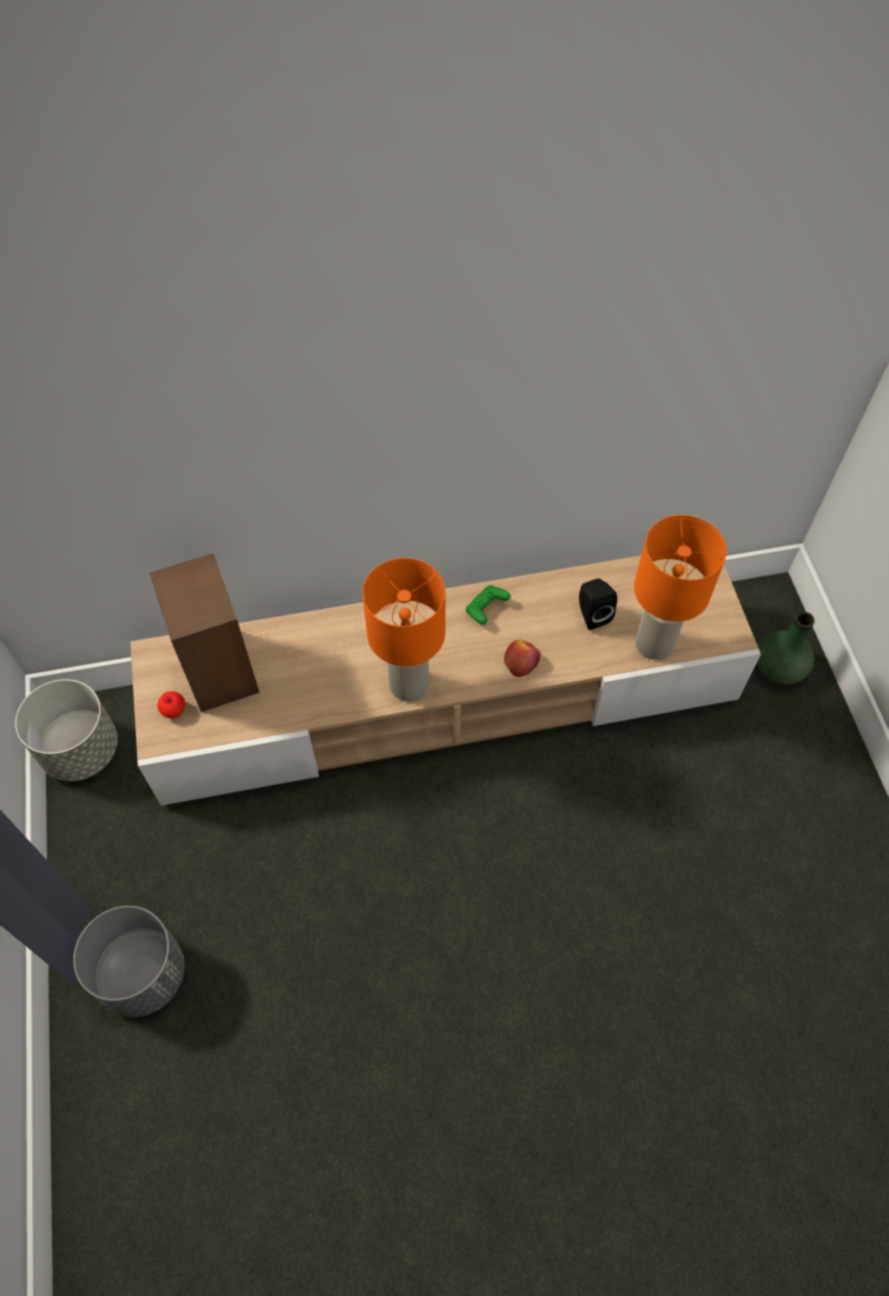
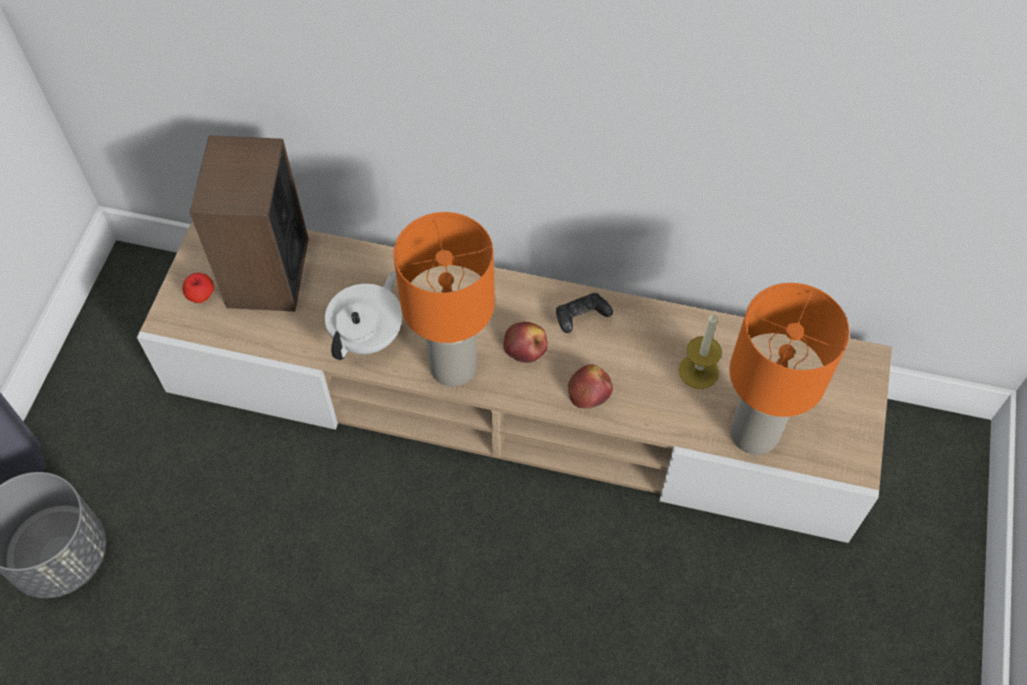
camera: 25 degrees right, 0 degrees up
(81, 749) = (123, 303): grey planter -> none
(330, 687) = (369, 336): none -> white teapot
(455, 647) = (525, 346): none -> apple
(486, 610) = (581, 319): green game controller -> black game controller
(591, 614) = (698, 371): black speaker -> candle
(779, 667) = (921, 527): green vase -> none

